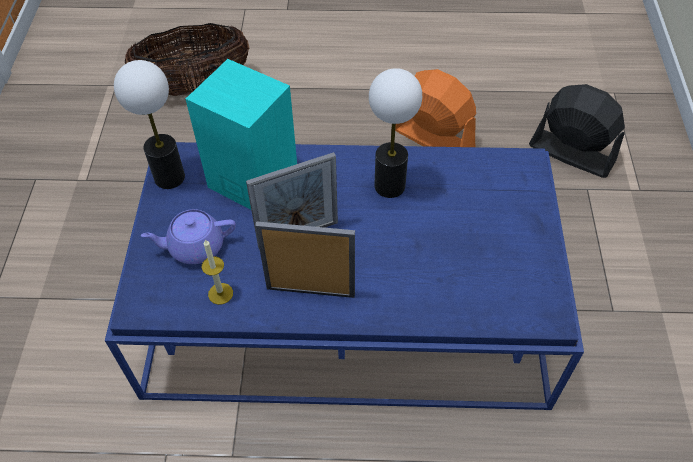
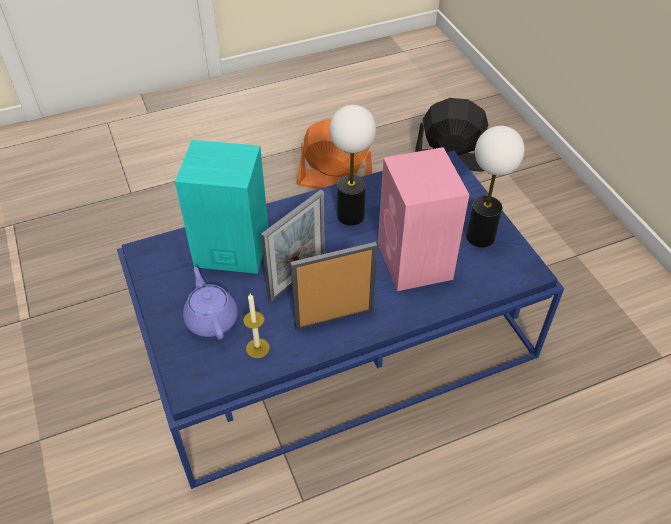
camera: 25 degrees left, 5 degrees down
(169, 177) = (152, 270): table lamp -> table lamp (480, 236)
(194, 86) = (95, 202): basket -> none
(195, 246) = (211, 318): purple teapot -> purple teapot turned 105 degrees clockwise
(428, 261) = (415, 262): none -> pink speaker

